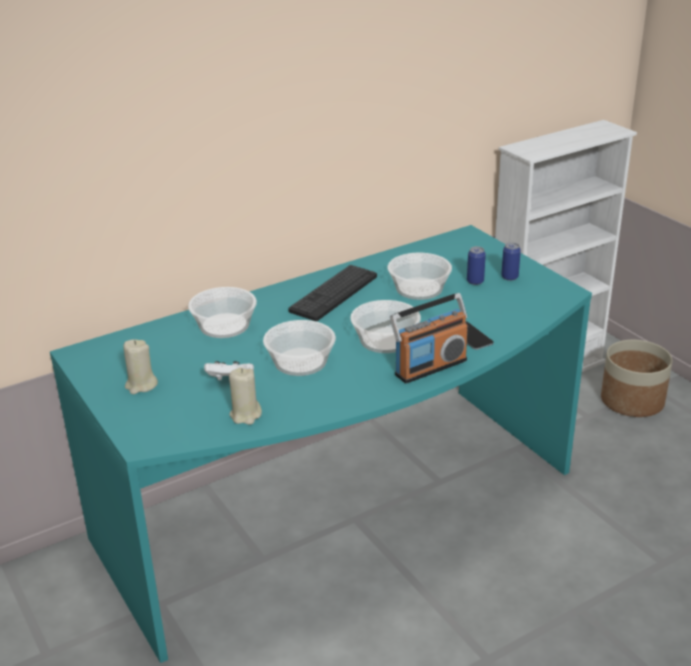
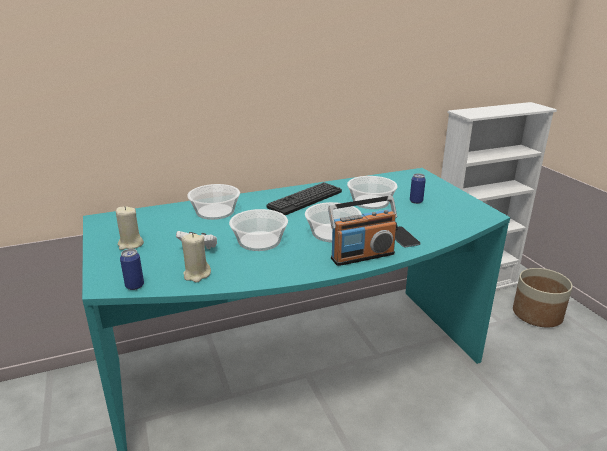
camera: 10 degrees right, 5 degrees down
(509, 277) = (444, 201): can -> can (134, 286)

